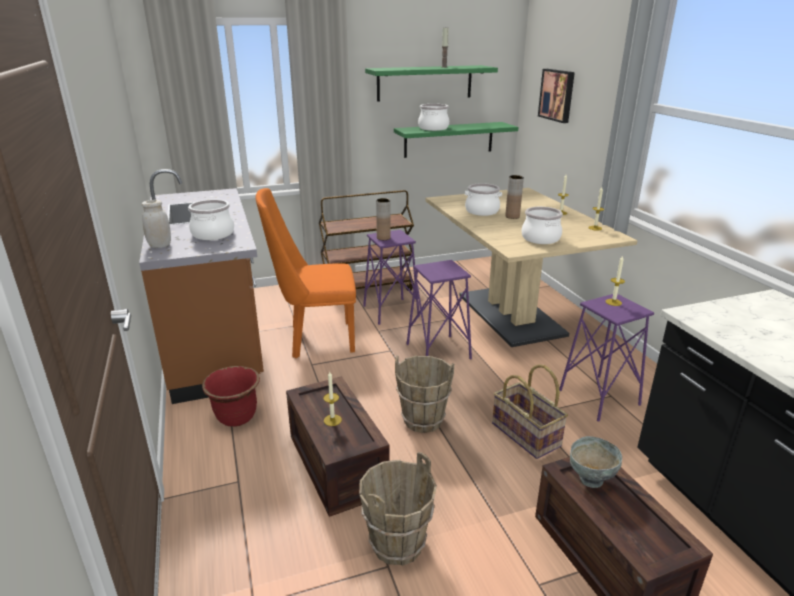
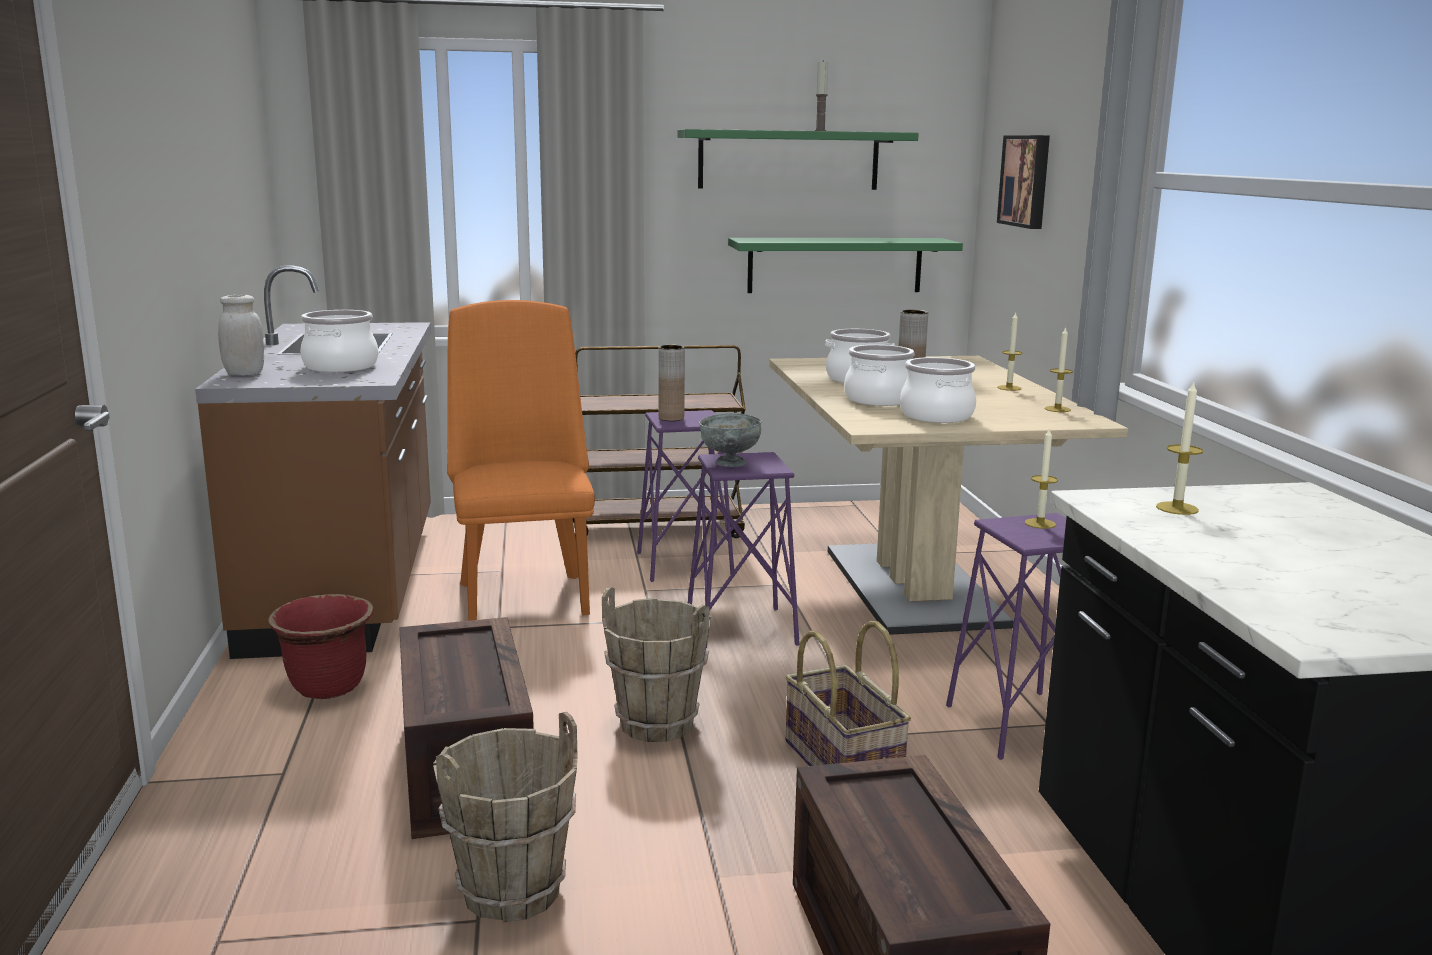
camera: 10 degrees right, 10 degrees down
(315, 339) = (523, 593): orange chair -> orange chair turned 75 degrees clockwise
(332, 420) = (456, 673): candle -> candle (1177, 508)
(433, 128) = (800, 239): cooking pot -> cooking pot (879, 400)
(590, 480) = (879, 799): grey bowl -> grey bowl (730, 463)

